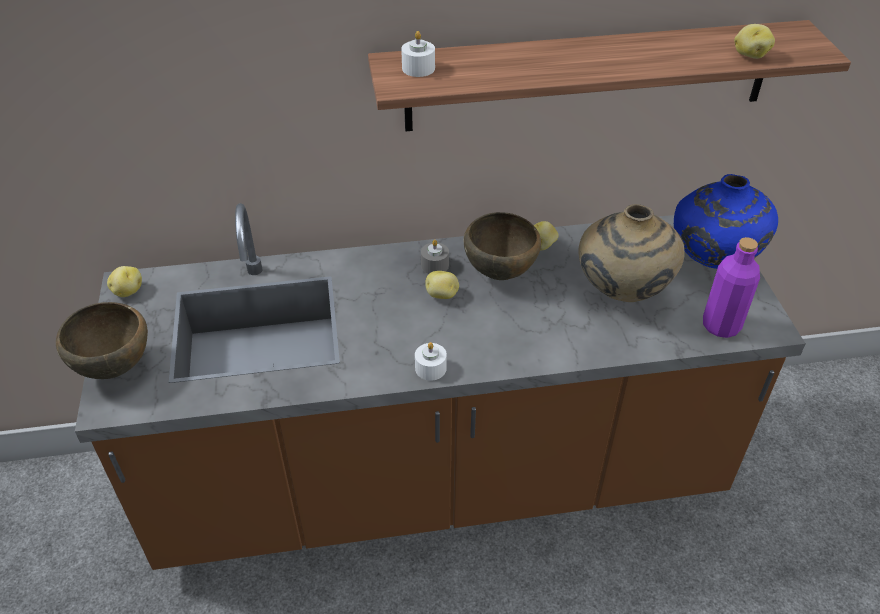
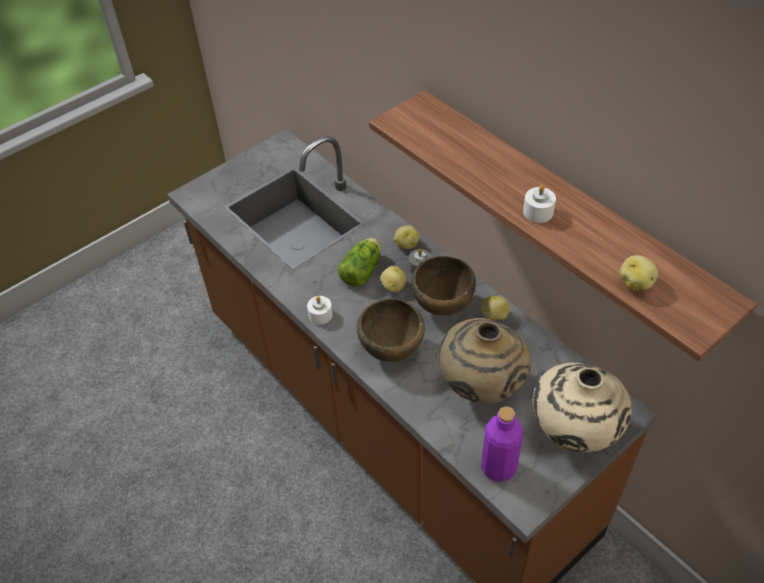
camera: 60 degrees right, 5 degrees up
(116, 368) = (219, 180): brown bowl -> brown bowl (392, 351)
(127, 291) = (278, 147): potato -> potato (406, 244)
(397, 307) = (363, 270): none -> lettuce
(418, 68) = (426, 119): white candle -> white candle (538, 212)
(711, 263) = (573, 433): blue vase -> beige vase

